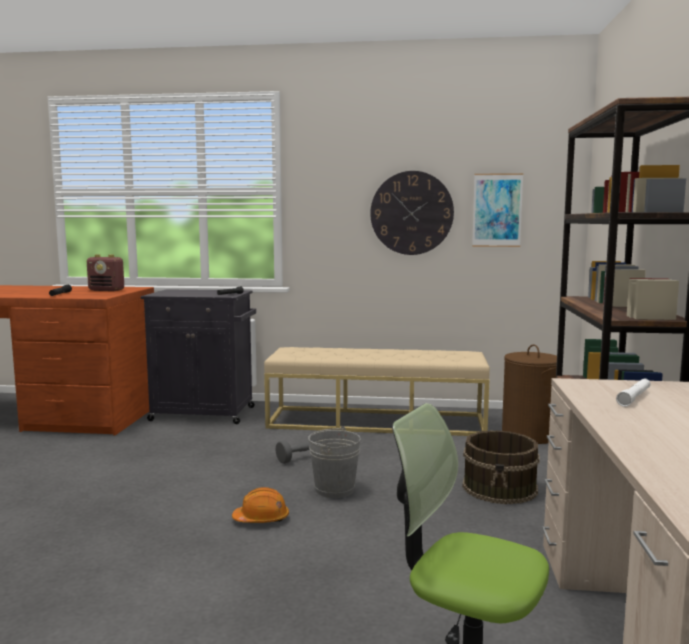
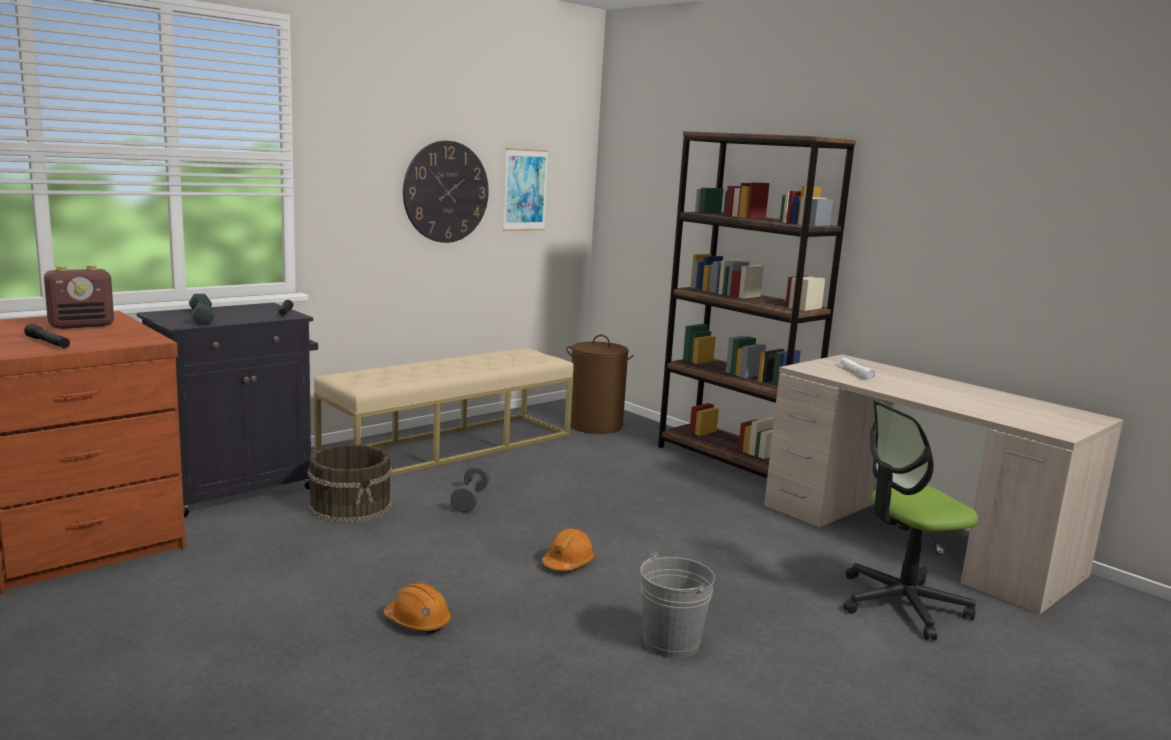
camera: 50 degrees left, 5 degrees up
(101, 513) = (418, 621): none -> orange hard hat
(181, 293) = (202, 317): none -> grey dumbbell
(334, 489) = (563, 518): grey bucket -> grey bucket (671, 643)
(500, 488) = (665, 475): brown bucket -> brown bucket (351, 505)

